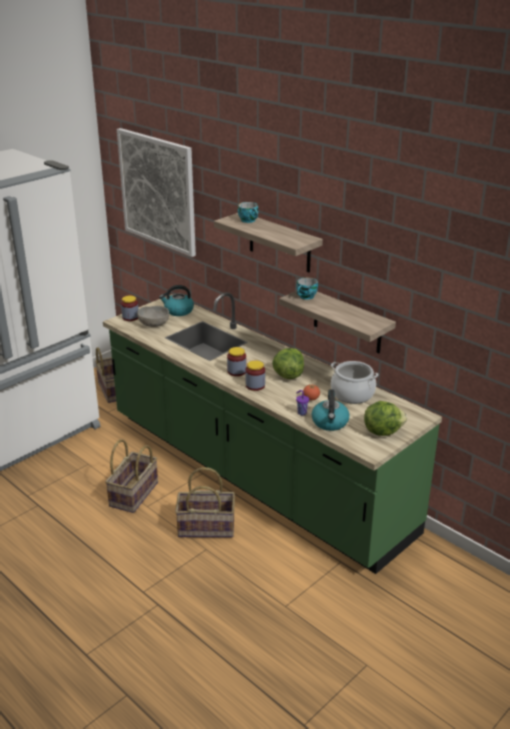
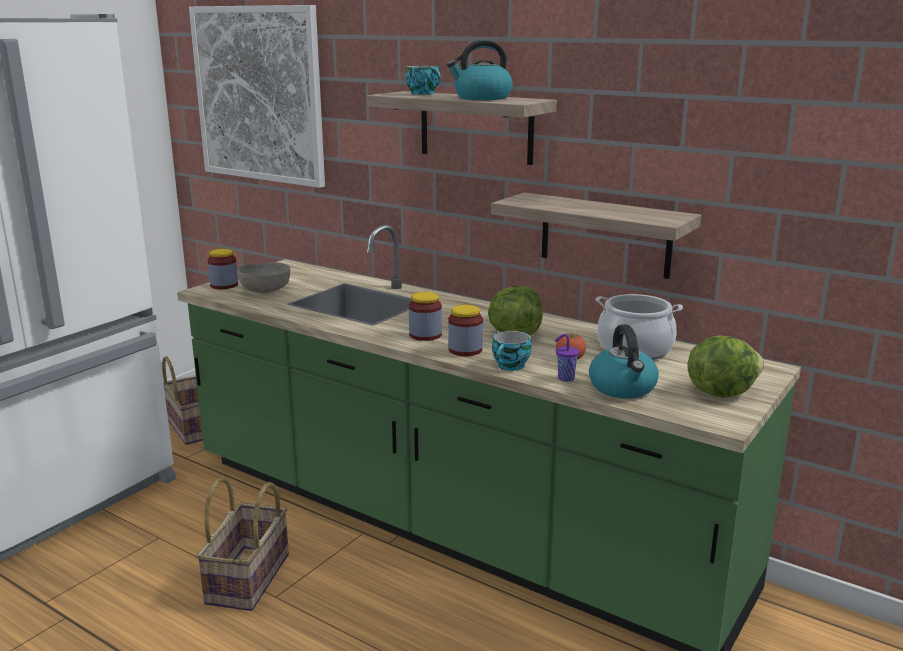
camera: 10 degrees left, 10 degrees down
(178, 311) = (301, 275): kettle -> kettle (482, 98)
(206, 527) = (392, 620): basket -> none
(306, 297) = (535, 200): cup -> cup (511, 366)

